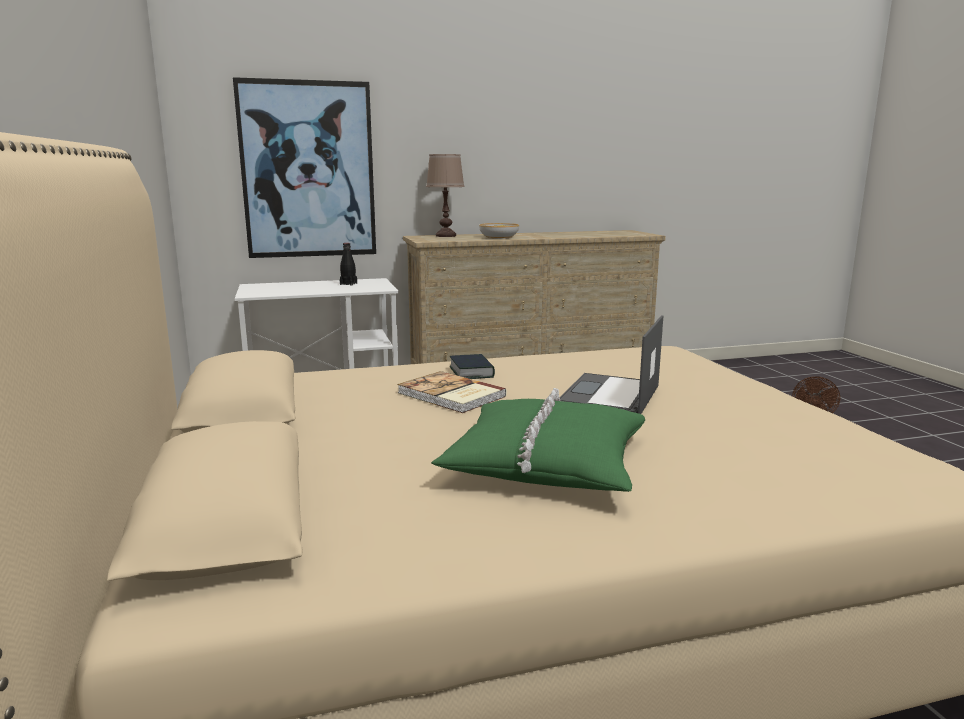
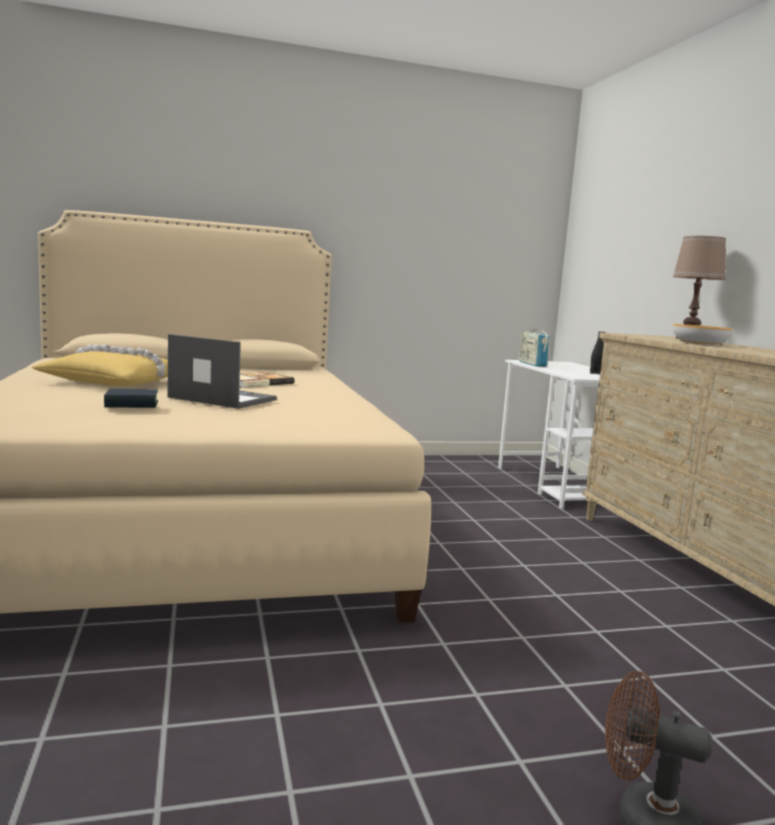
camera: 90 degrees right, 5 degrees down
(282, 293) = (532, 364): none -> radio
(308, 170) = (626, 262): picture -> none
(471, 372) = (309, 388): book -> book (132, 404)
(546, 462) = (115, 382): green pillow -> yellow pillow

